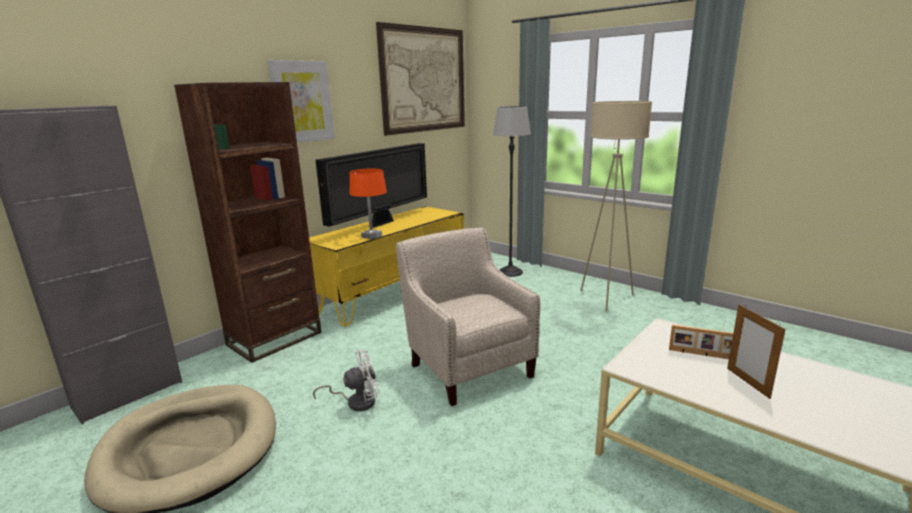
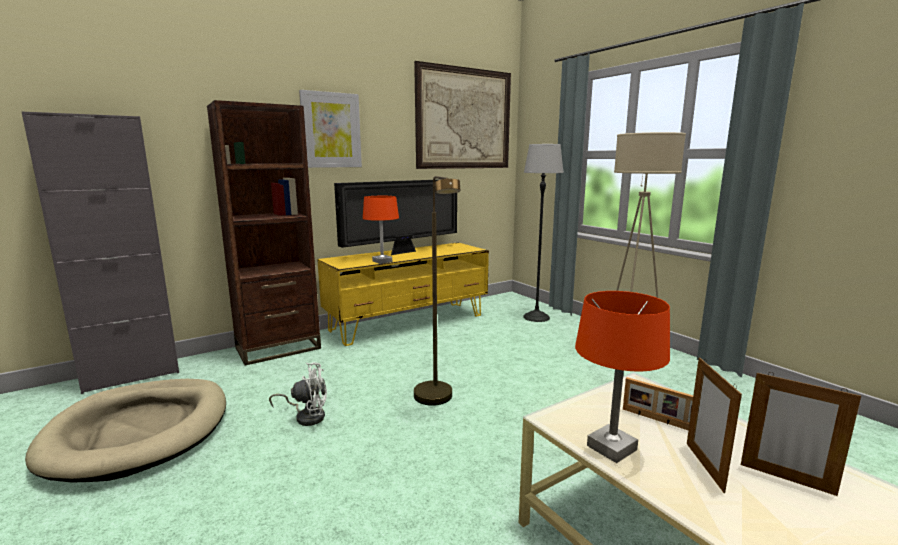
camera: 15 degrees right, 5 degrees down
(468, 366) = (437, 401): beige armchair -> brown floor lamp
(681, 381) = (612, 448): none -> orange table lamp
(800, 381) = (786, 479): none -> picture frame

